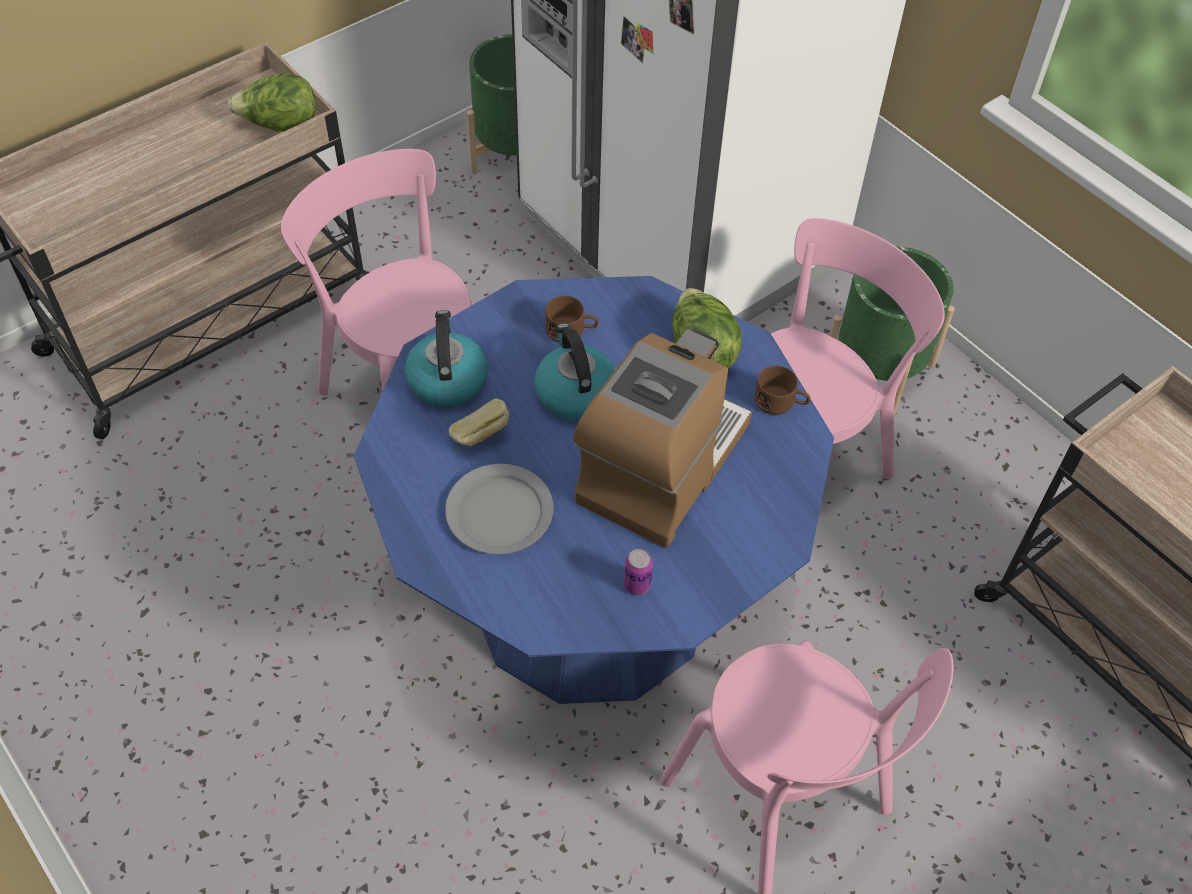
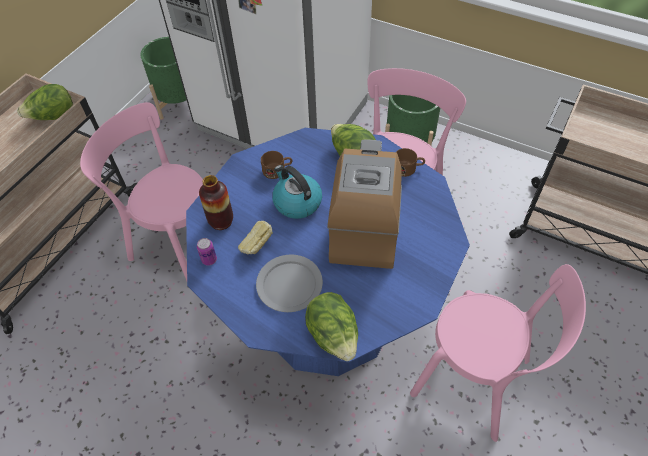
camera: 20 degrees left, 0 degrees up
(447, 379) = (221, 221): kettle -> vase
(525, 610) = (333, 336): none -> lettuce
(637, 585) = (387, 295): can -> can (209, 260)

